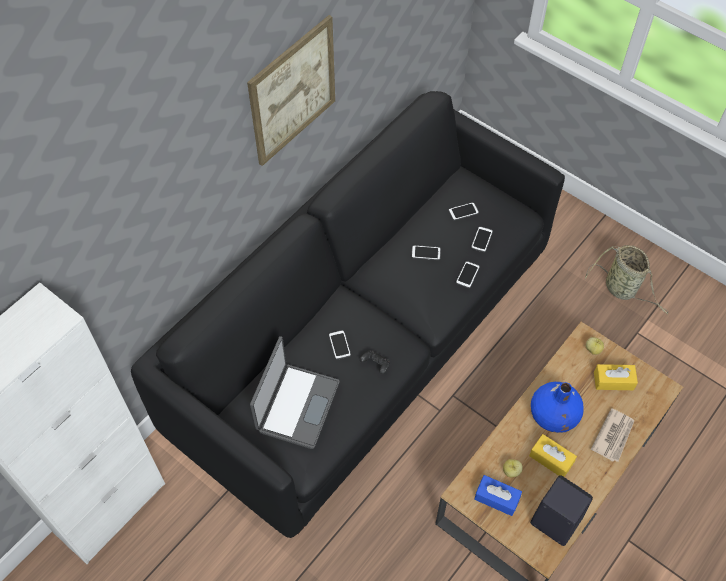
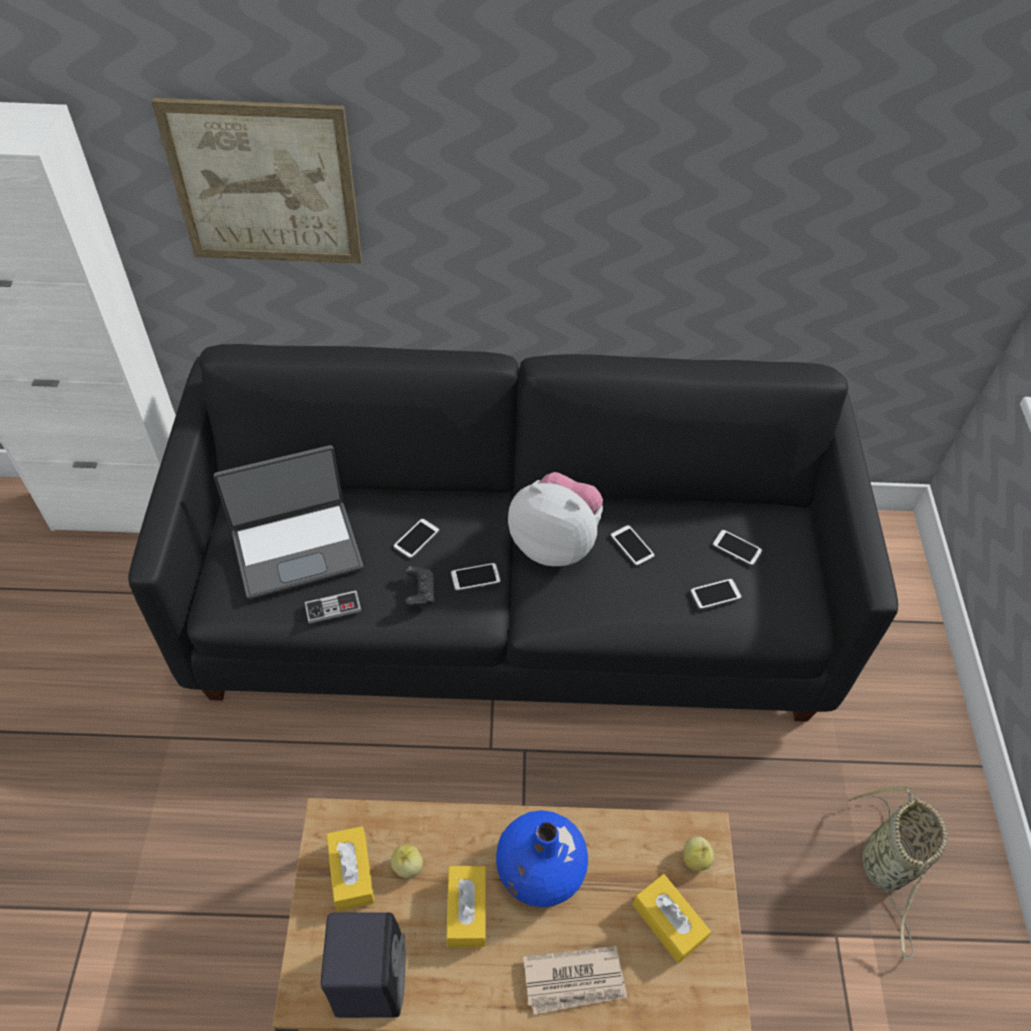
camera: 50 degrees right, 5 degrees down
(293, 91) = (580, 169): picture -> picture (264, 184)
(352, 411) = (333, 608): none -> game controller
(394, 284) = (555, 542): none -> plush toy
(467, 275) = (645, 611): phone -> phone (475, 577)
(496, 498) = (351, 872): blue tissue box -> yellow tissue box

